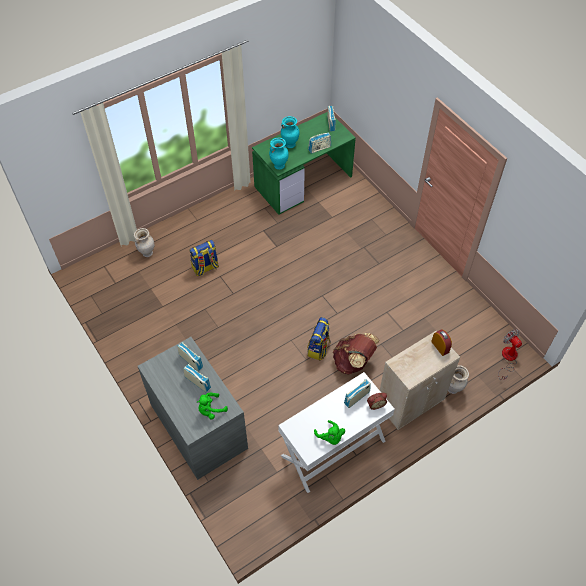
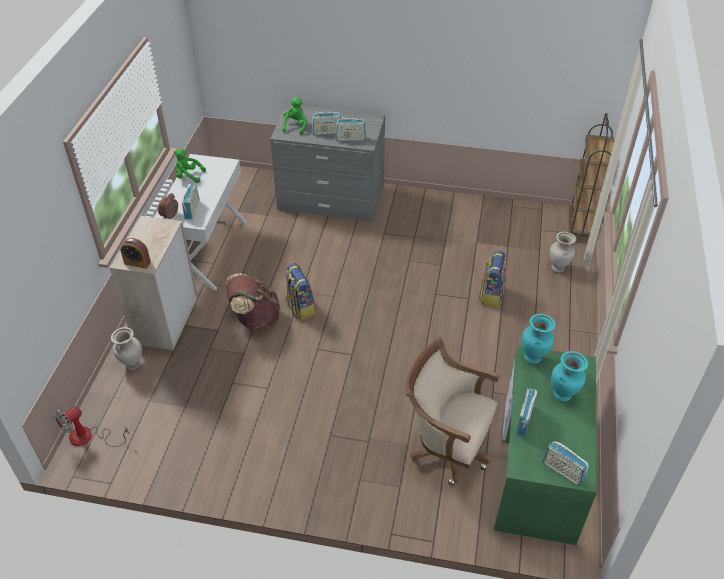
camera: 135 degrees right, 10 degrees down
(93, 265) = (580, 228): none -> brown cart
(333, 217) = (446, 450): none -> office chair
(508, 359) = (89, 437): fan -> fan turned 120 degrees clockwise

